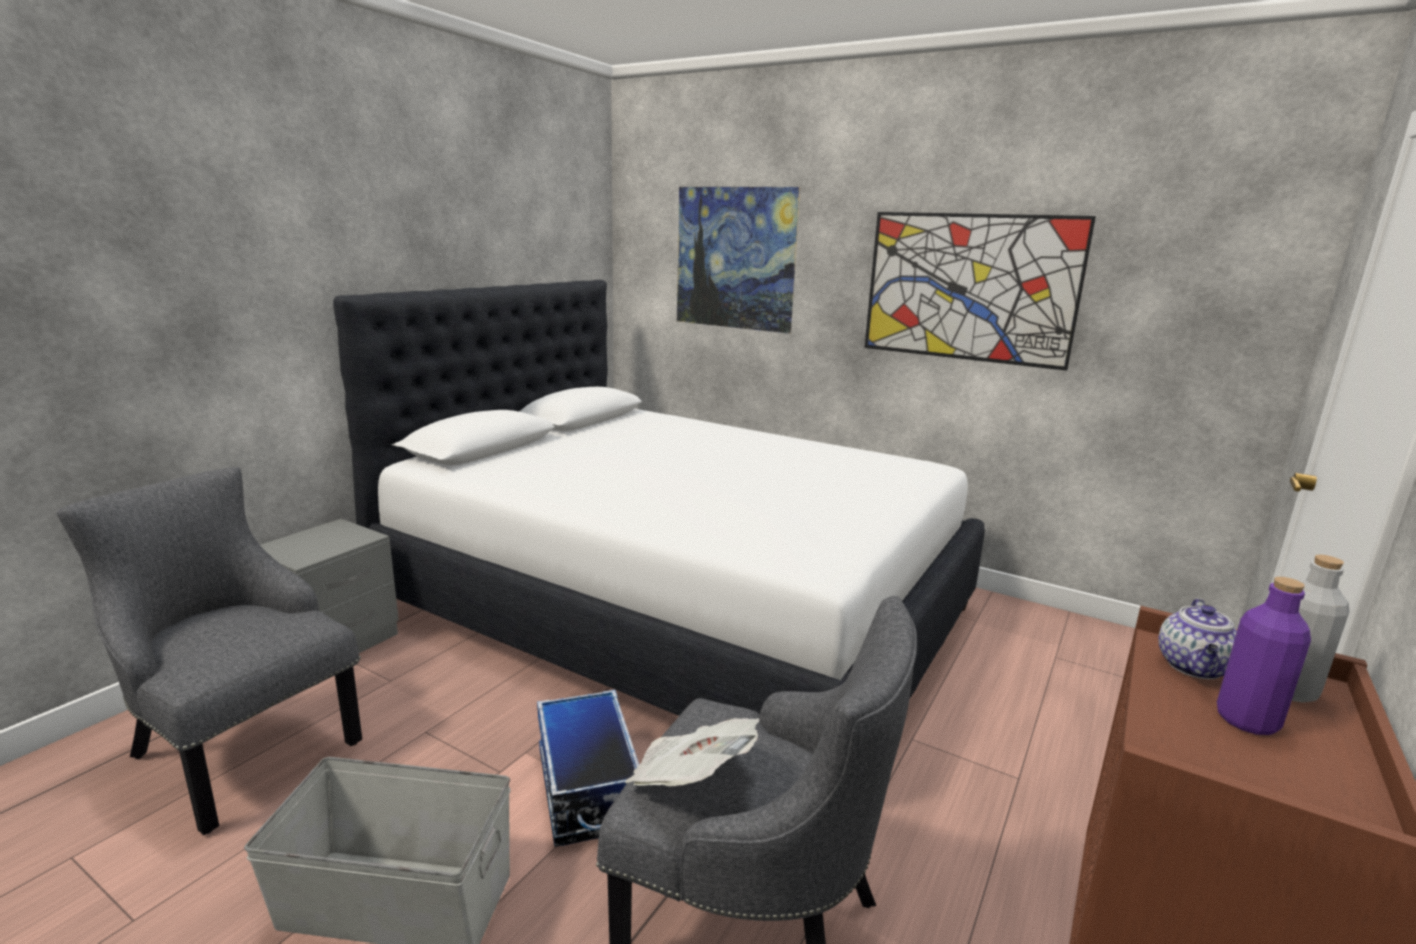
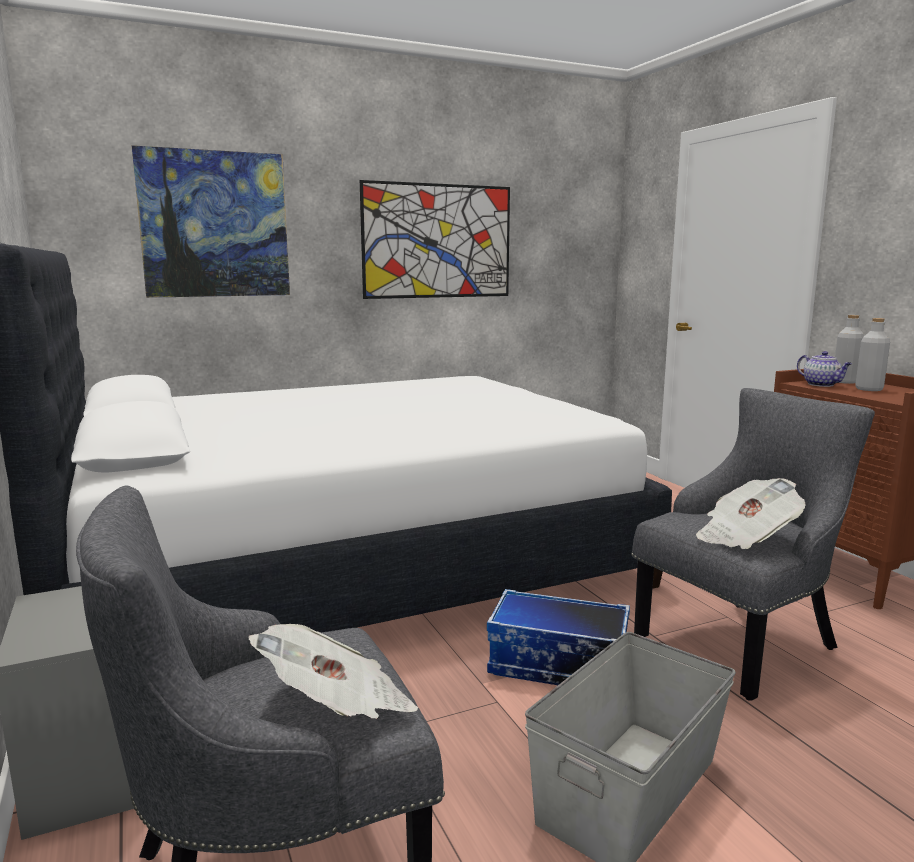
camera: 55 degrees left, 5 degrees down
(200, 656) = (338, 708): none -> newspaper
(1246, 720) = (869, 389): purple bottle -> grey bottle

